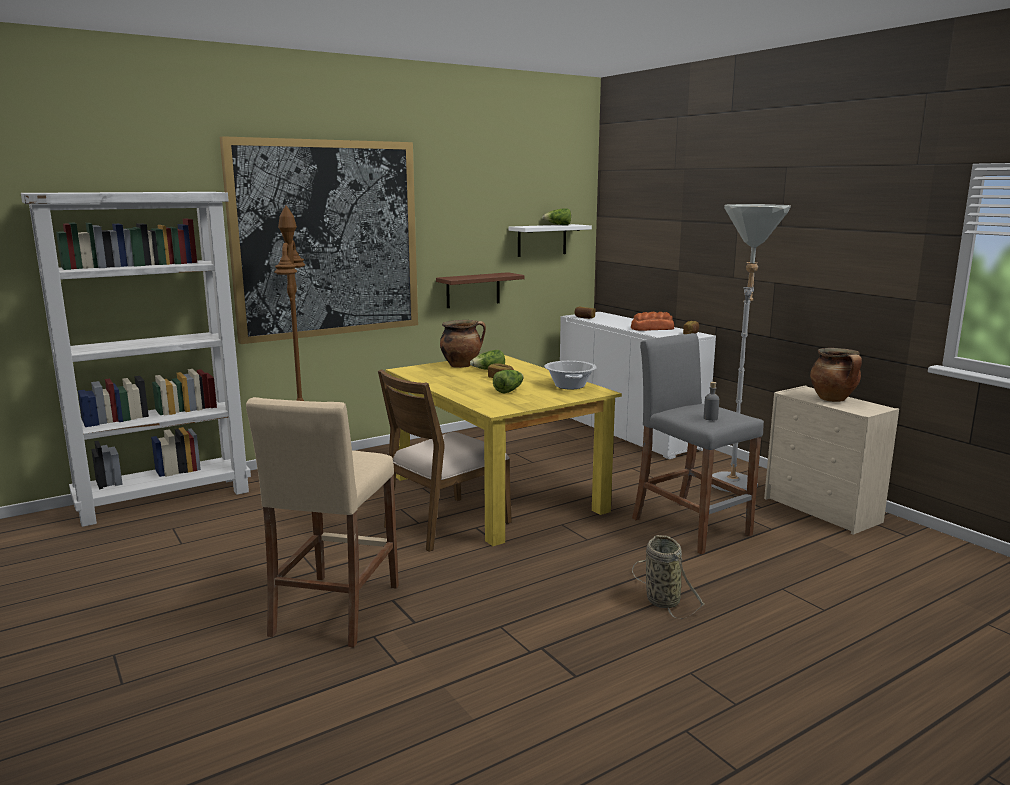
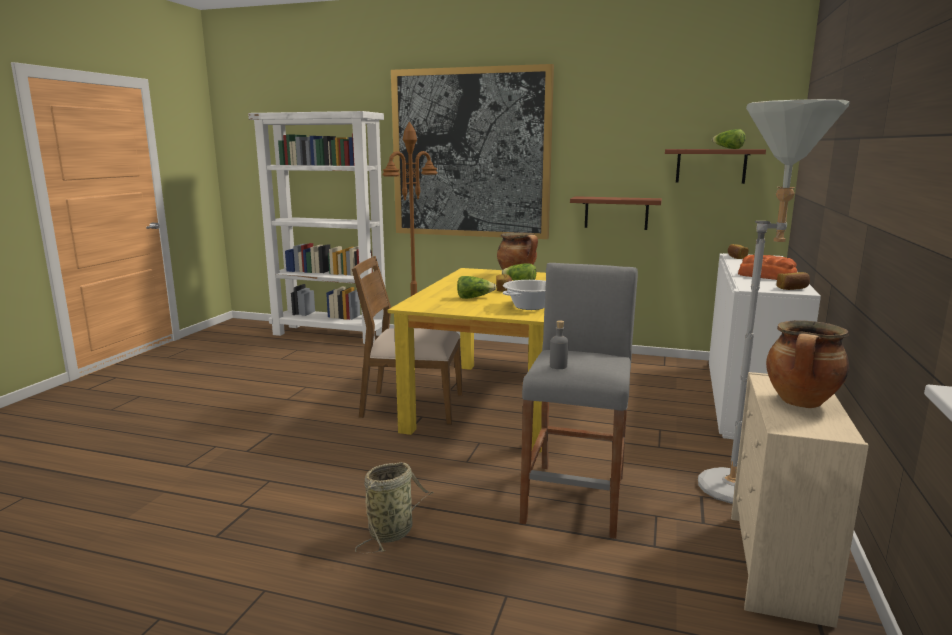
camera: 50 degrees right, 0 degrees up
(335, 610) = (240, 423): beige stool -> none
(542, 240) = (711, 166): white shelf -> brown shelf

